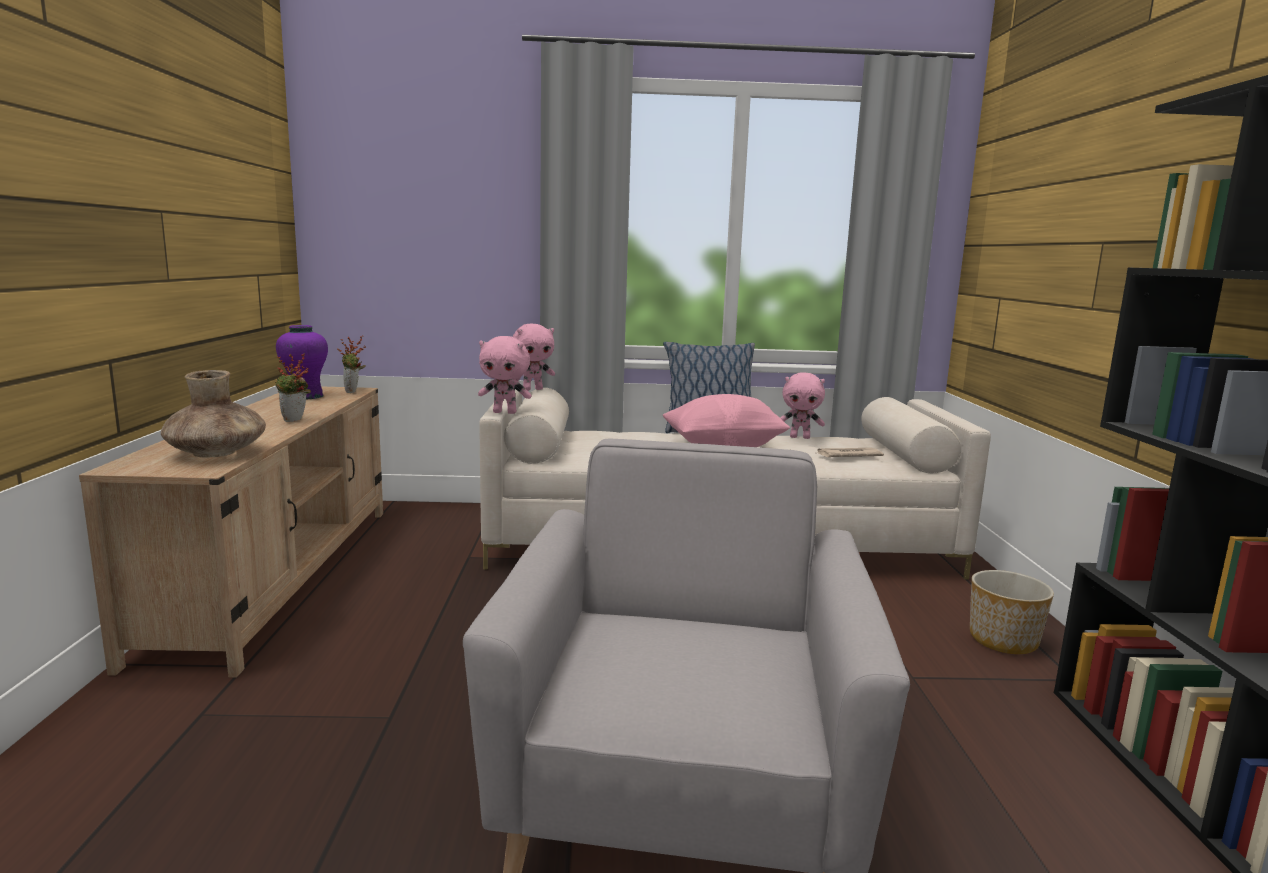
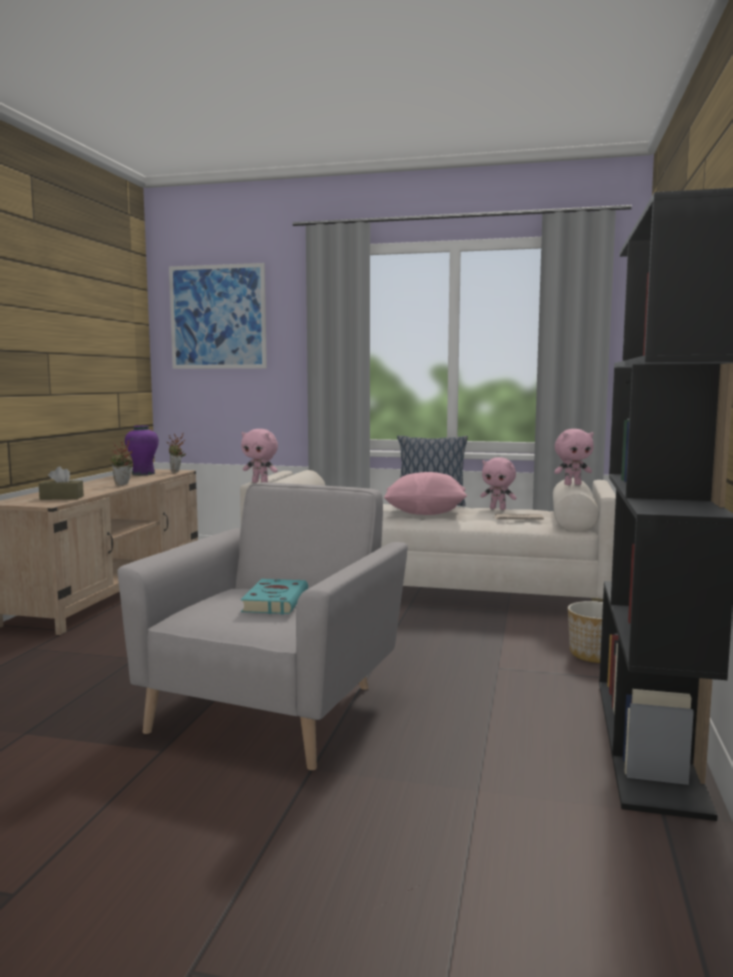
camera: 15 degrees right, 5 degrees down
(217, 453) = (61, 498): brown vase -> brown tissue box
(402, 167) = (218, 317): none -> picture
(532, 389) = (298, 471): pink plush toy -> pink plush toy (572, 484)
(706, 652) = (275, 601): none -> turquoise book

